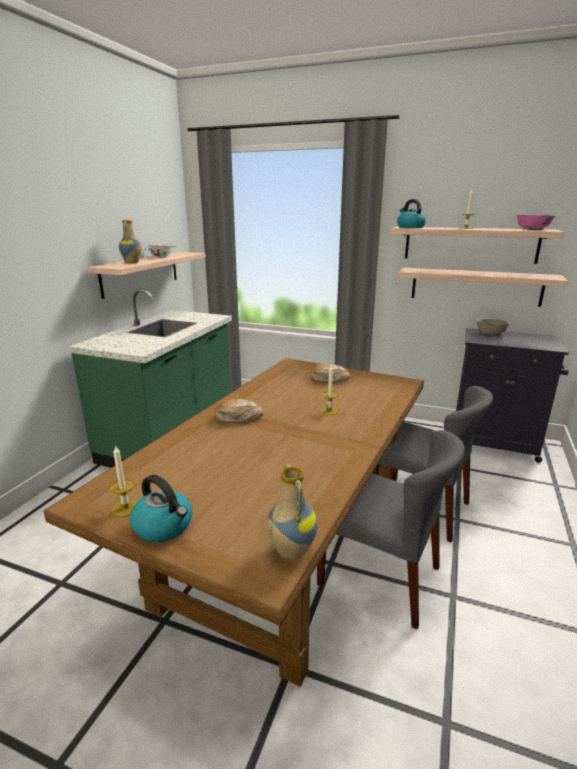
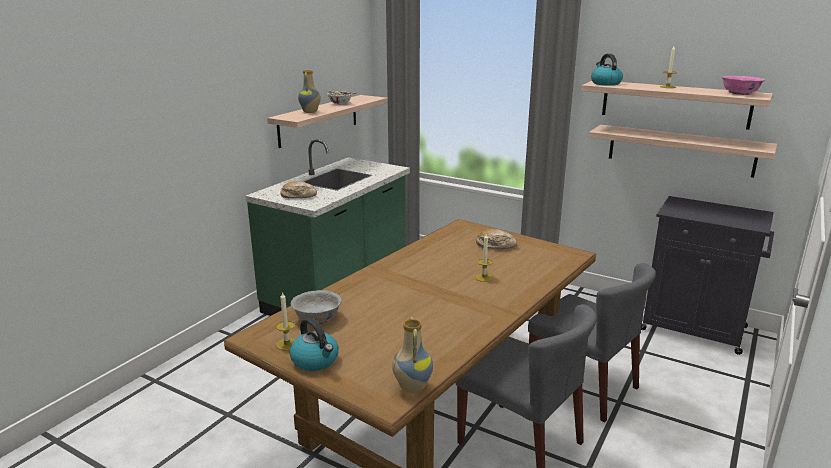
camera: 10 degrees right, 0 degrees up
(238, 417) = (395, 277): bread -> bread (298, 196)
(490, 333) = (693, 204): white bowl -> white bowl (317, 318)

